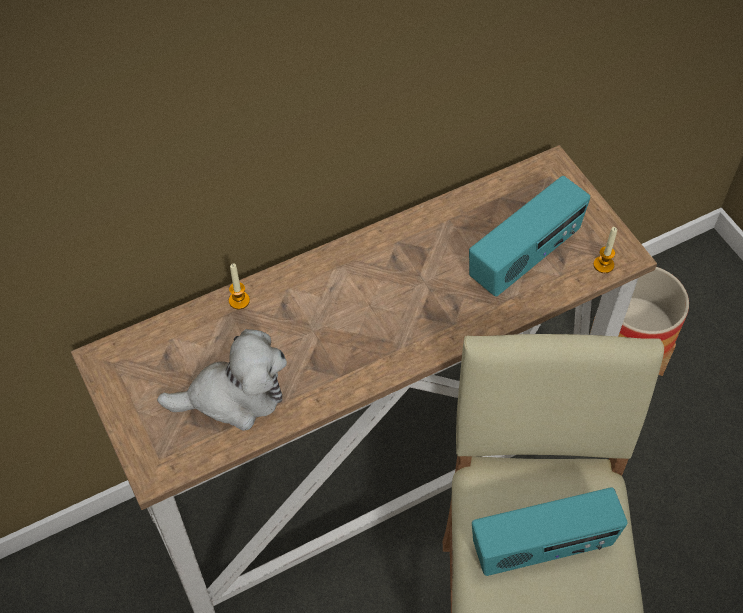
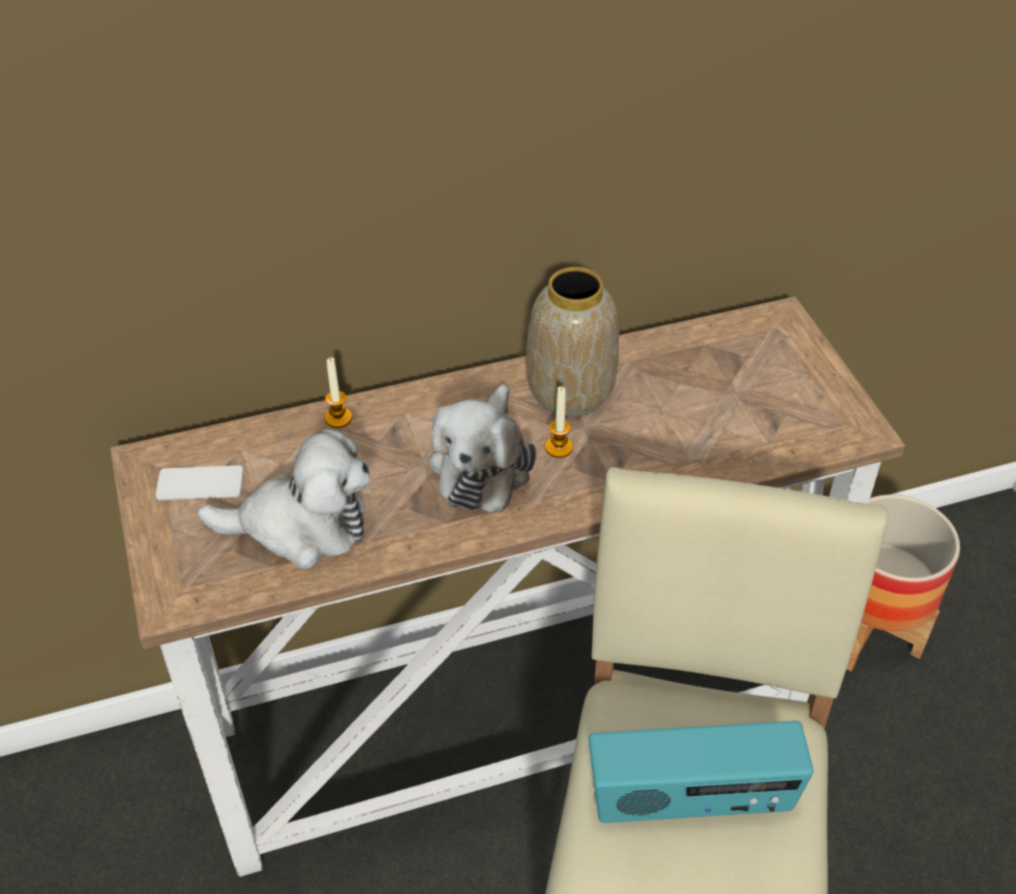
camera: 10 degrees right, 10 degrees down
(149, 372) = (200, 484): none -> phone
(356, 325) = (482, 465): none -> plush toy
(407, 253) = (569, 392): none -> vase
(525, 258) = (724, 417): radio -> none
(603, 265) = (830, 438): candle -> candle (558, 447)

